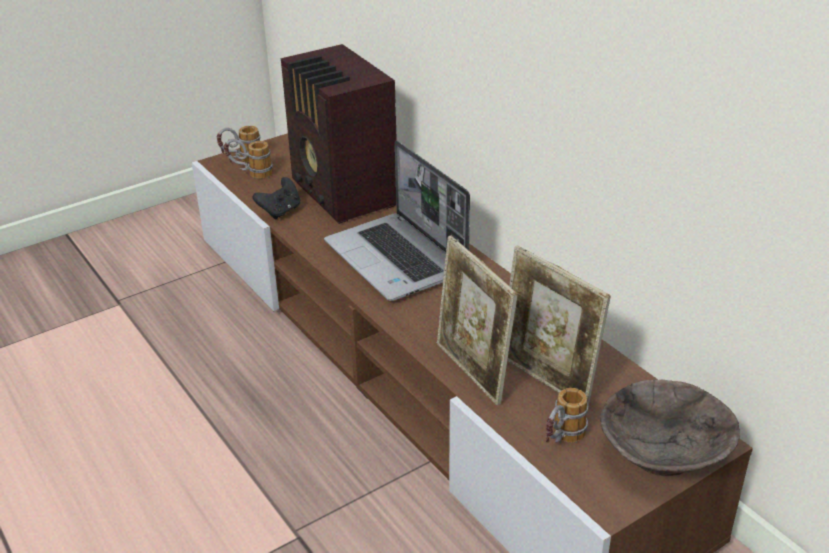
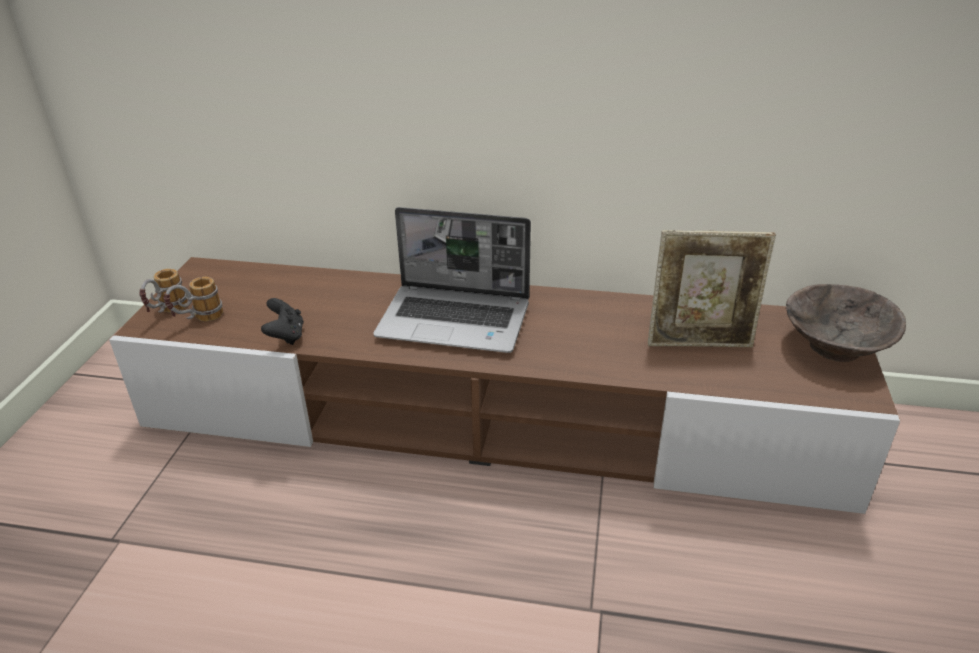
camera: 45 degrees left, 0 degrees up
(343, 194) = (322, 295): radio -> none
(472, 372) = (649, 368): picture frame -> none
(561, 440) = (775, 376): mug -> none

